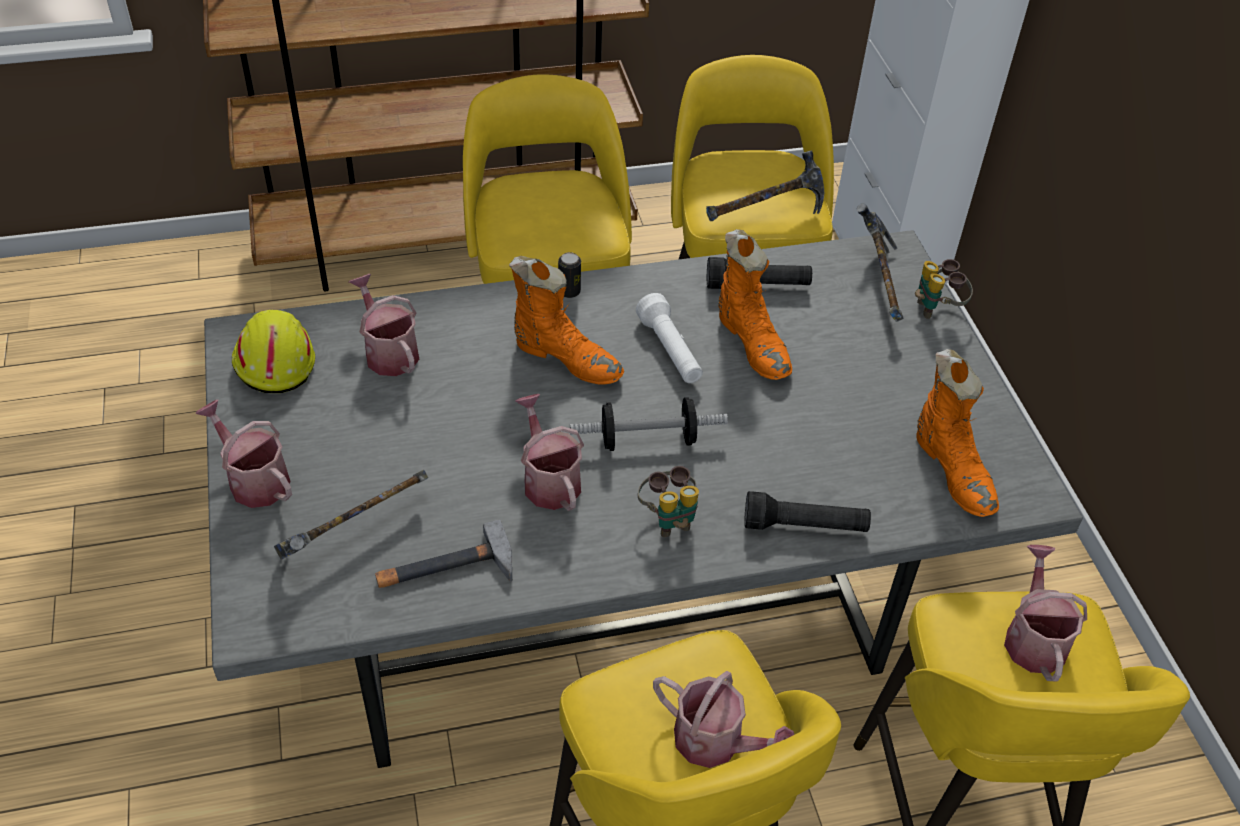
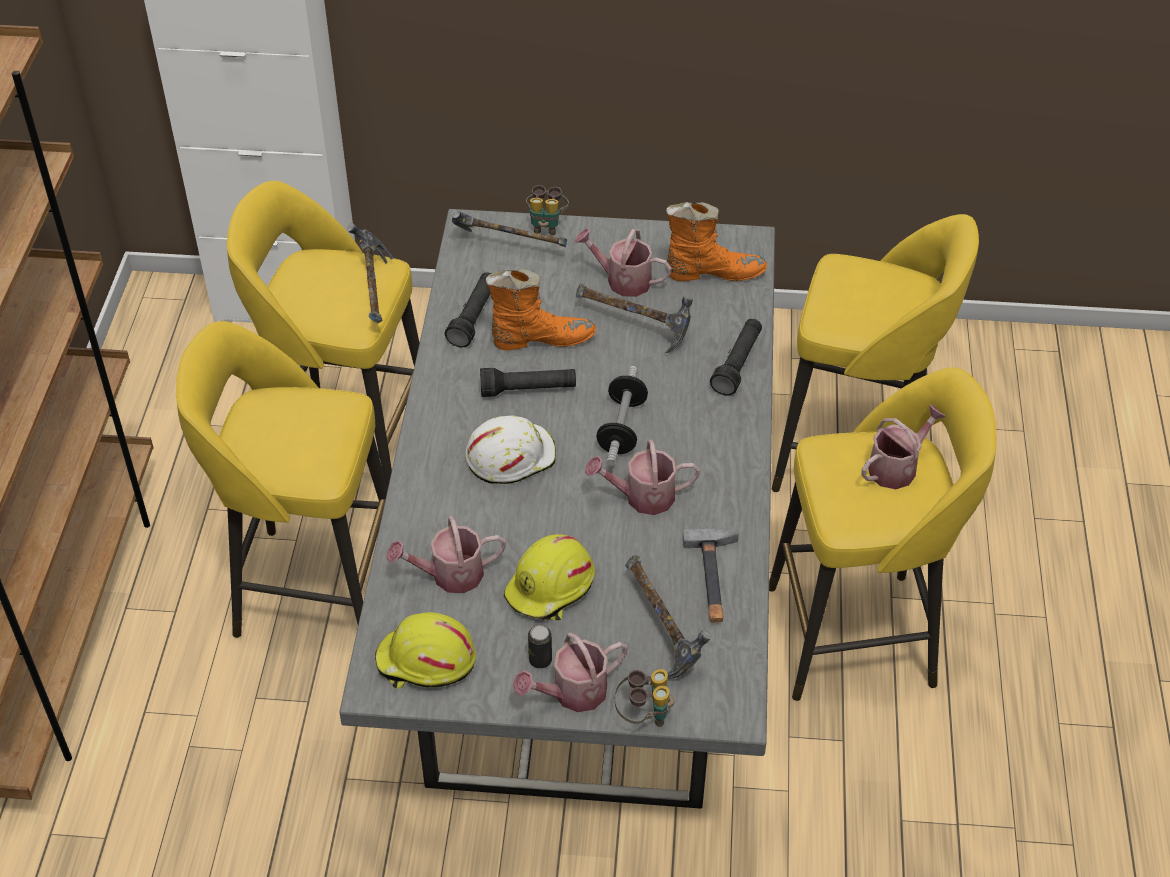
camera: 70 degrees left, 0 degrees up
(392, 431) = (551, 588): none -> yellow hard hat
(566, 359) = (510, 456): orange boot -> white hard hat
(569, 291) = (426, 436): can -> can (540, 660)
(669, 519) = (706, 436): binoculars -> binoculars (643, 715)
(670, 351) = (528, 390): white flashlight -> black flashlight
(813, 418) = (635, 328): none -> hammer
(1033, 637) = (856, 289): watering can -> watering can (622, 280)

